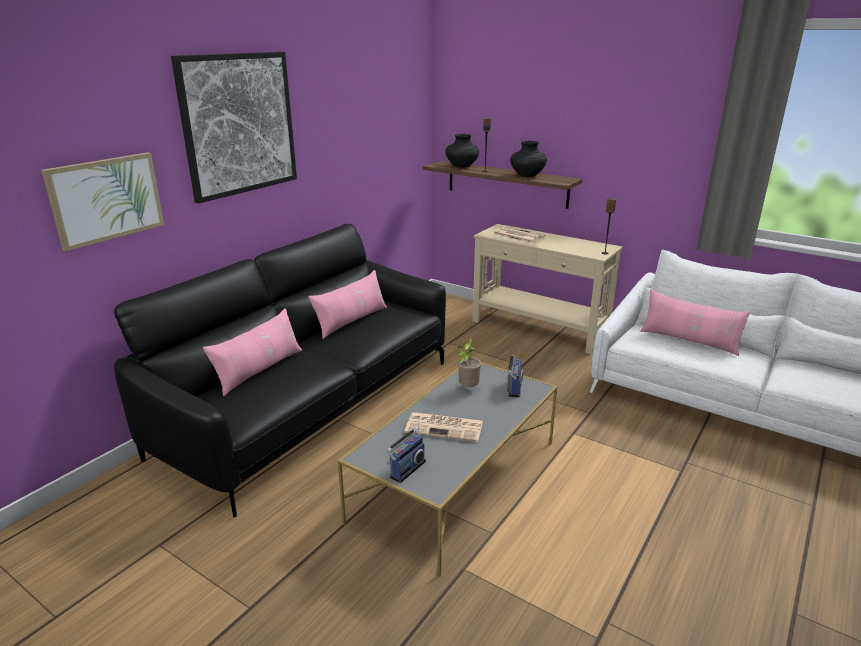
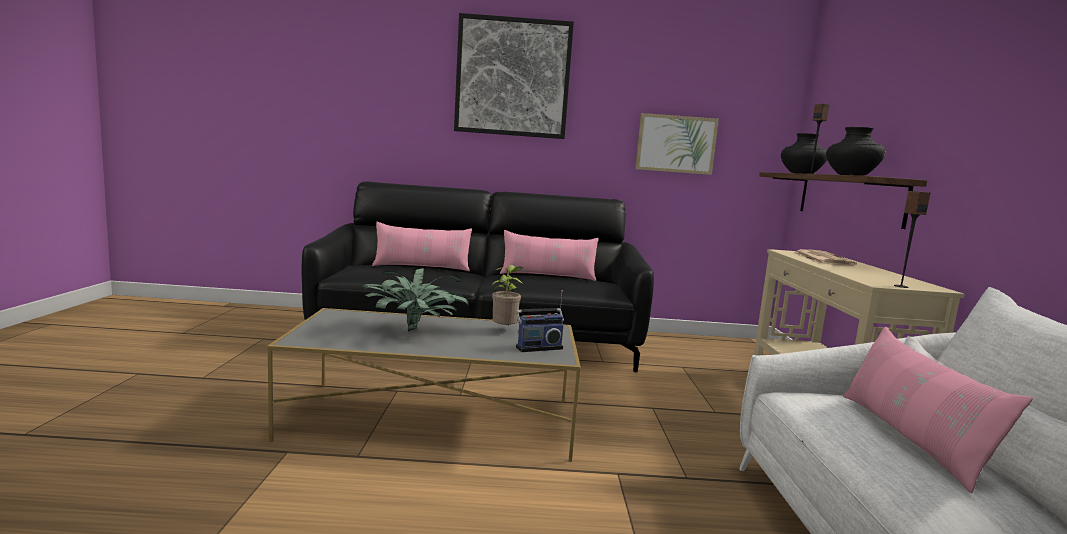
camera: 55 degrees right, 15 degrees down
(106, 199) = (383, 107): picture -> picture (675, 144)
(406, 468) = (326, 327): radio -> none
(445, 427) = (416, 331): newspaper -> potted plant

